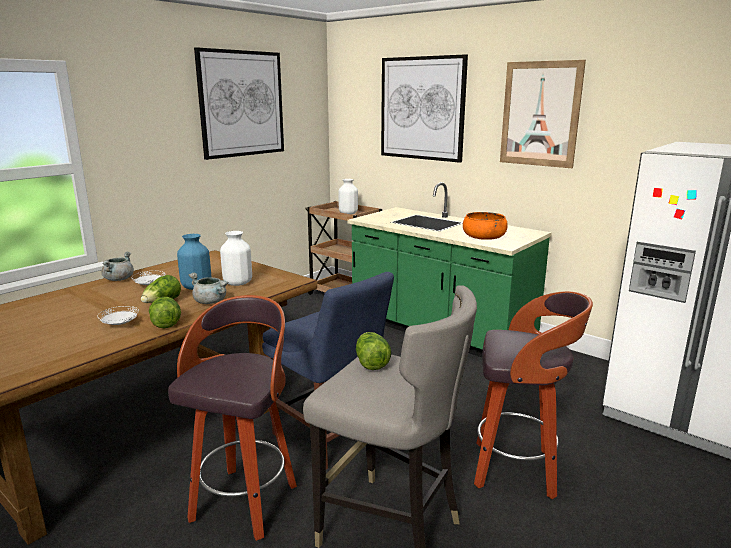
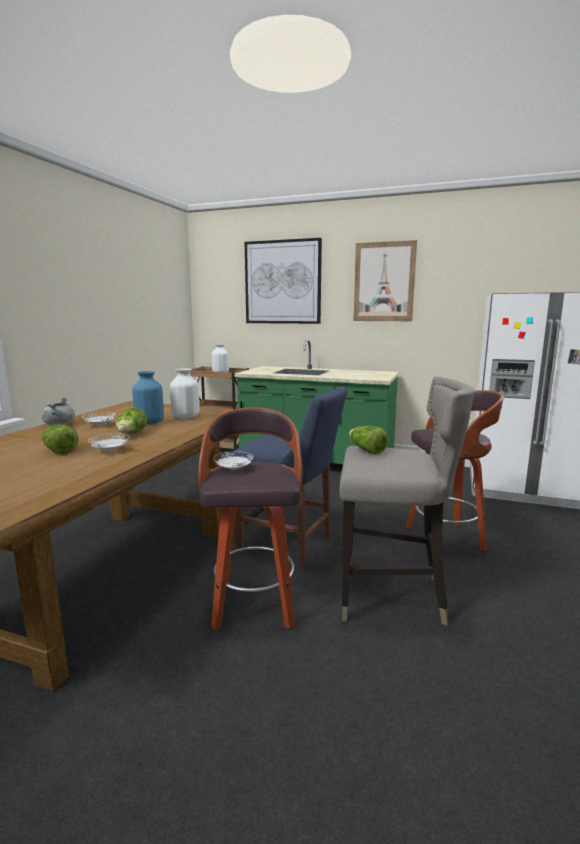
camera: 20 degrees left, 5 degrees down
(165, 322) = (155, 445): lettuce -> lettuce (59, 450)
(211, 302) = (179, 429): grey cooking pot -> none
(218, 364) = (233, 469): none -> white plate
(241, 104) = (129, 273): picture -> none
(483, 236) = (357, 375): orange bowl -> none

